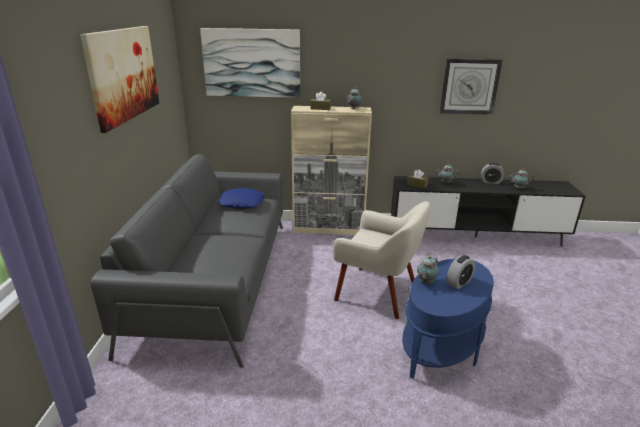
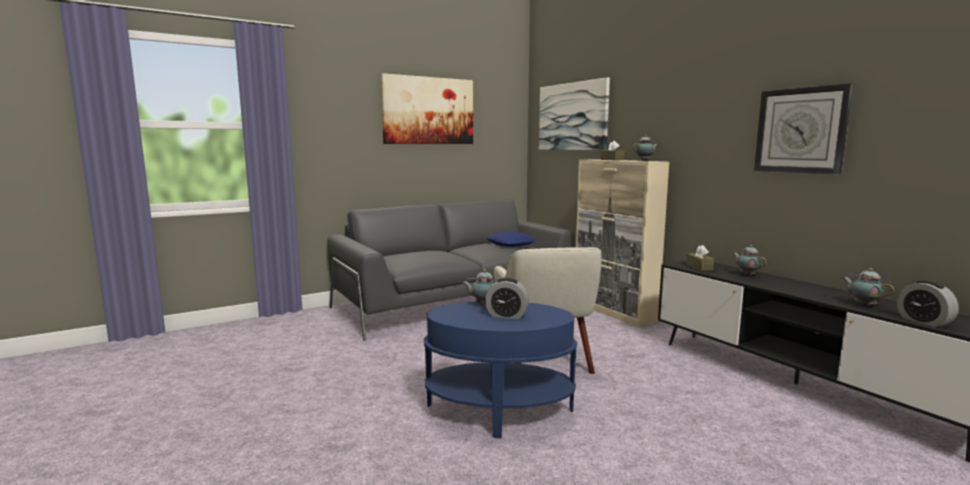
camera: 55 degrees right, 15 degrees down
(491, 182) = (831, 290): alarm clock -> alarm clock (923, 321)

